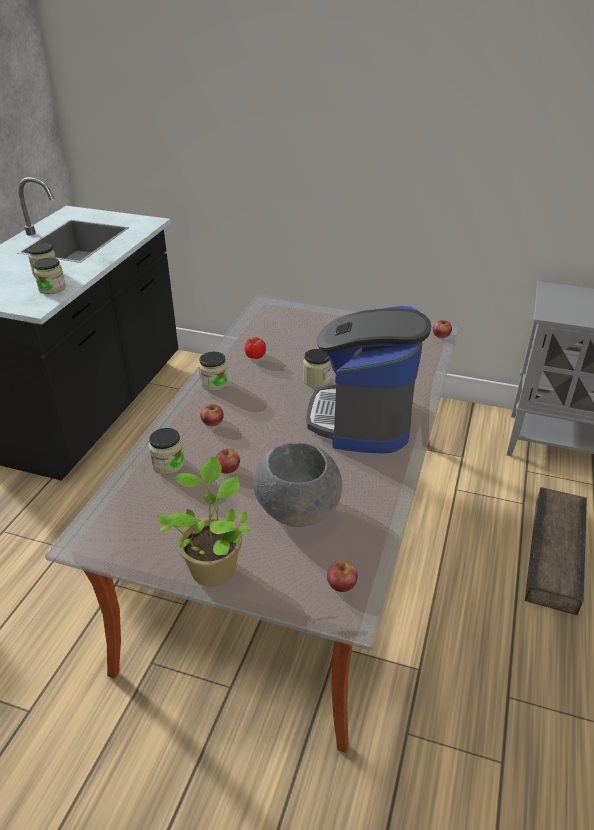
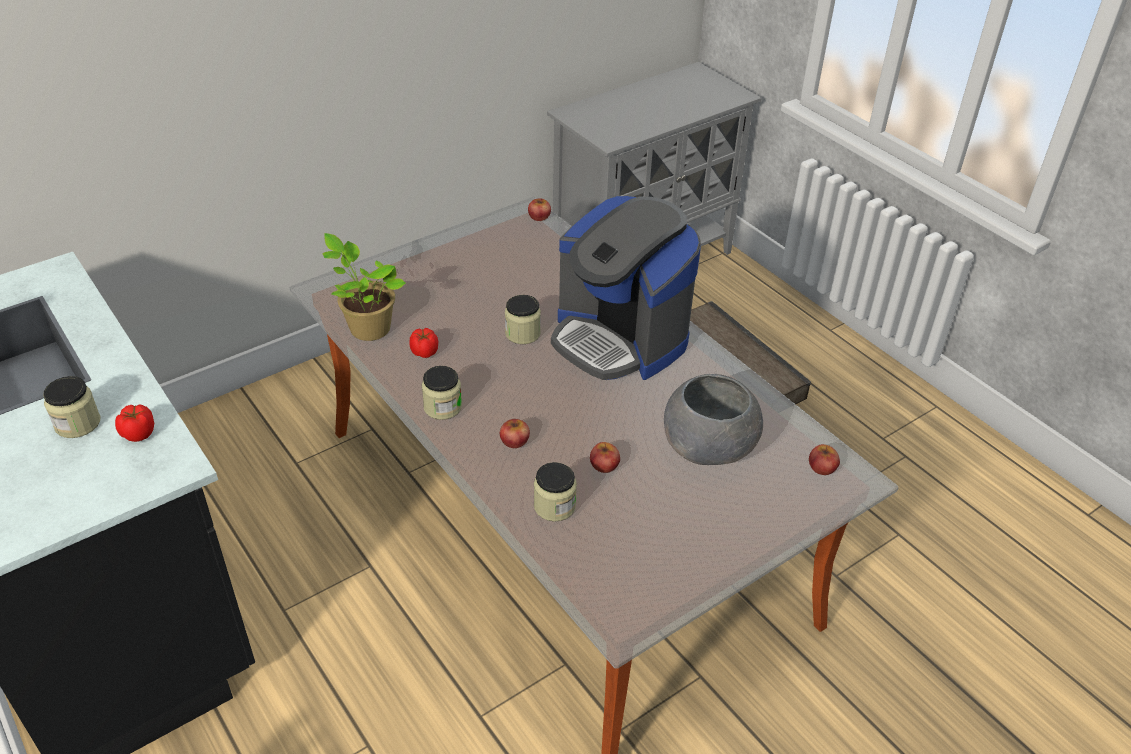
camera: 55 degrees left, 5 degrees up
(52, 288) = (139, 433): jar -> tomato
(213, 566) = (738, 539): potted plant -> potted plant (367, 327)

